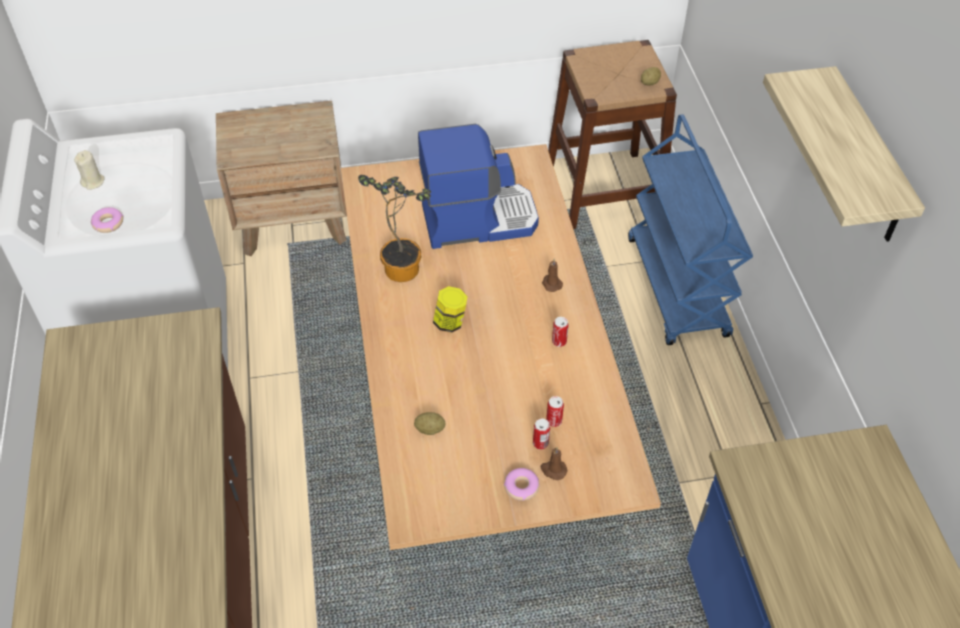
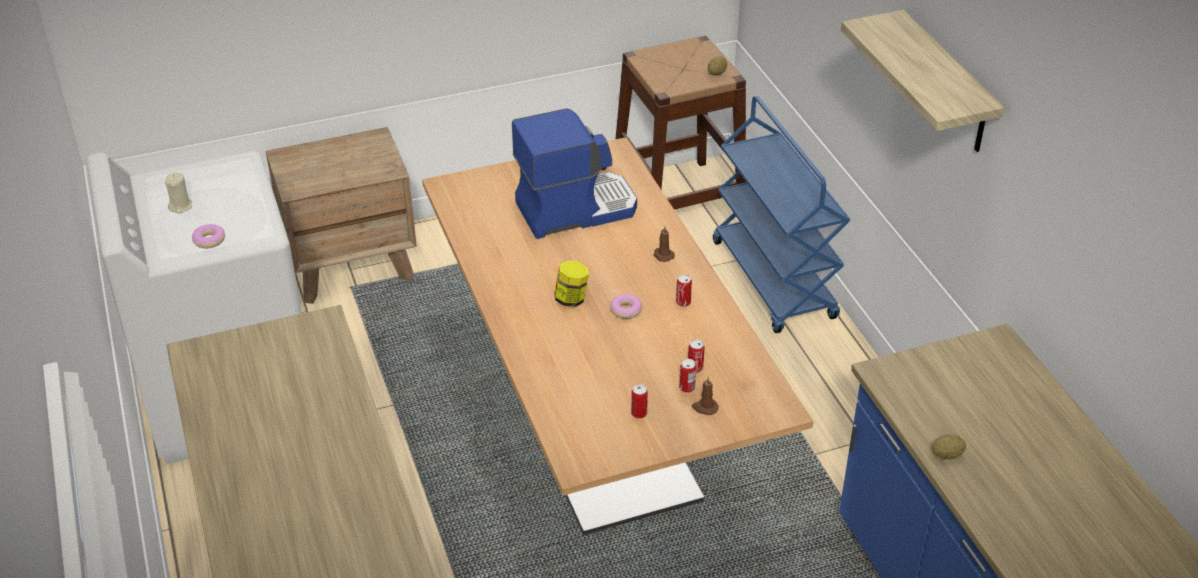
camera: 10 degrees left, 10 degrees down
(402, 265) = (509, 256): potted plant -> none
(430, 429) = (576, 390): potato -> potato (947, 455)
(485, 466) = (639, 413): none -> can
(521, 487) = (678, 425): donut -> donut (626, 310)

